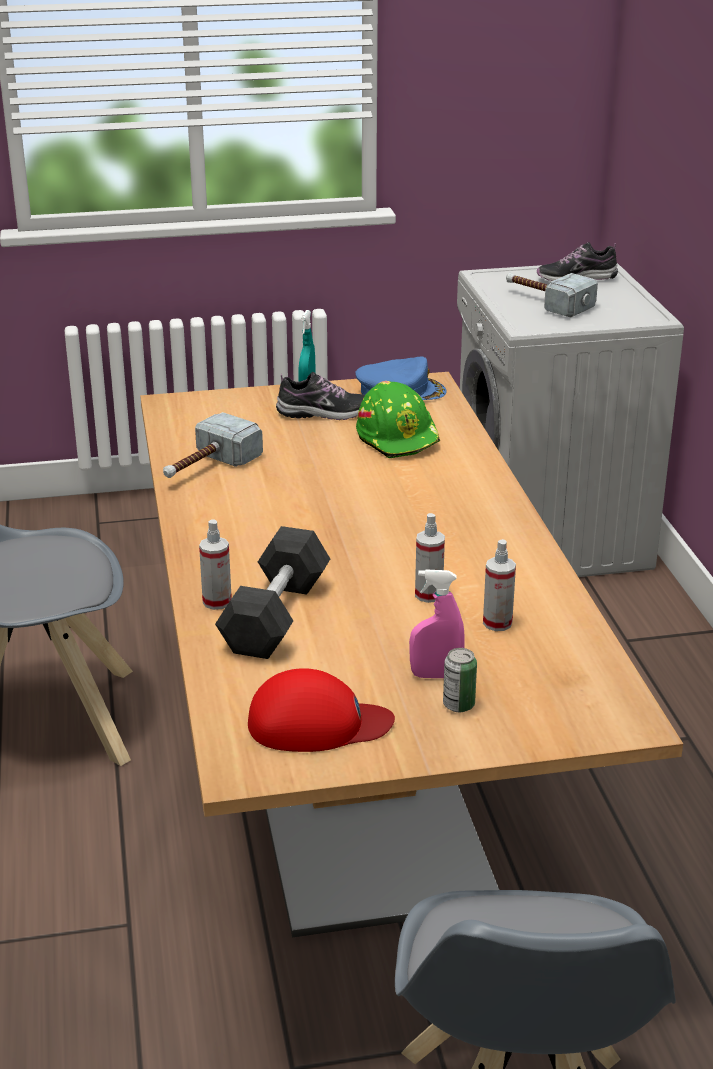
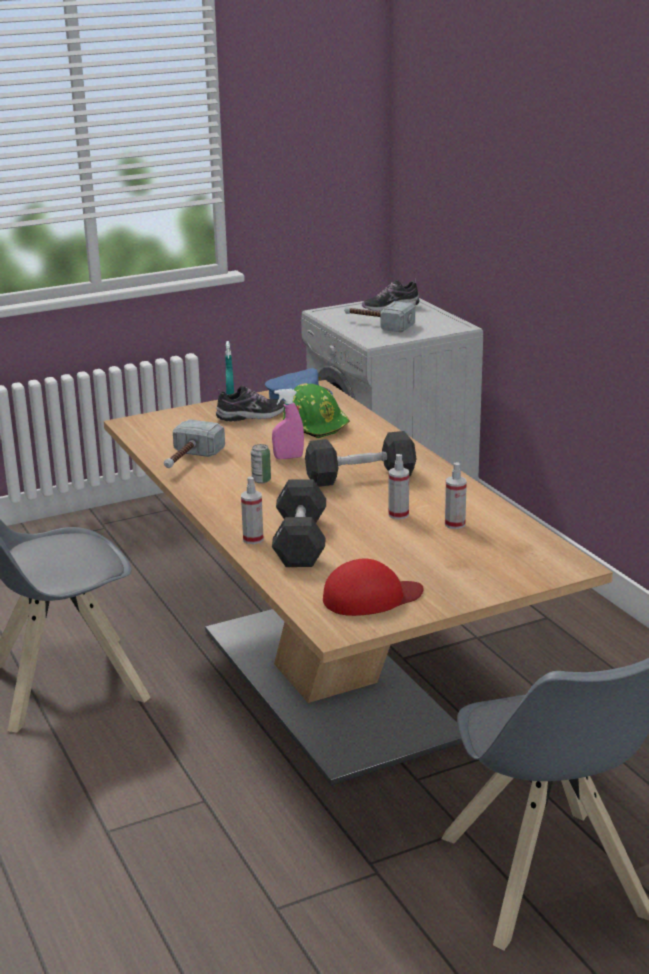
camera: 15 degrees left, 5 degrees down
(411, 526) = (360, 477): none -> black dumbbell
(435, 675) = (432, 559): pink spray bottle -> pink spray bottle (288, 457)
(458, 705) = (458, 573): can -> can (261, 480)

